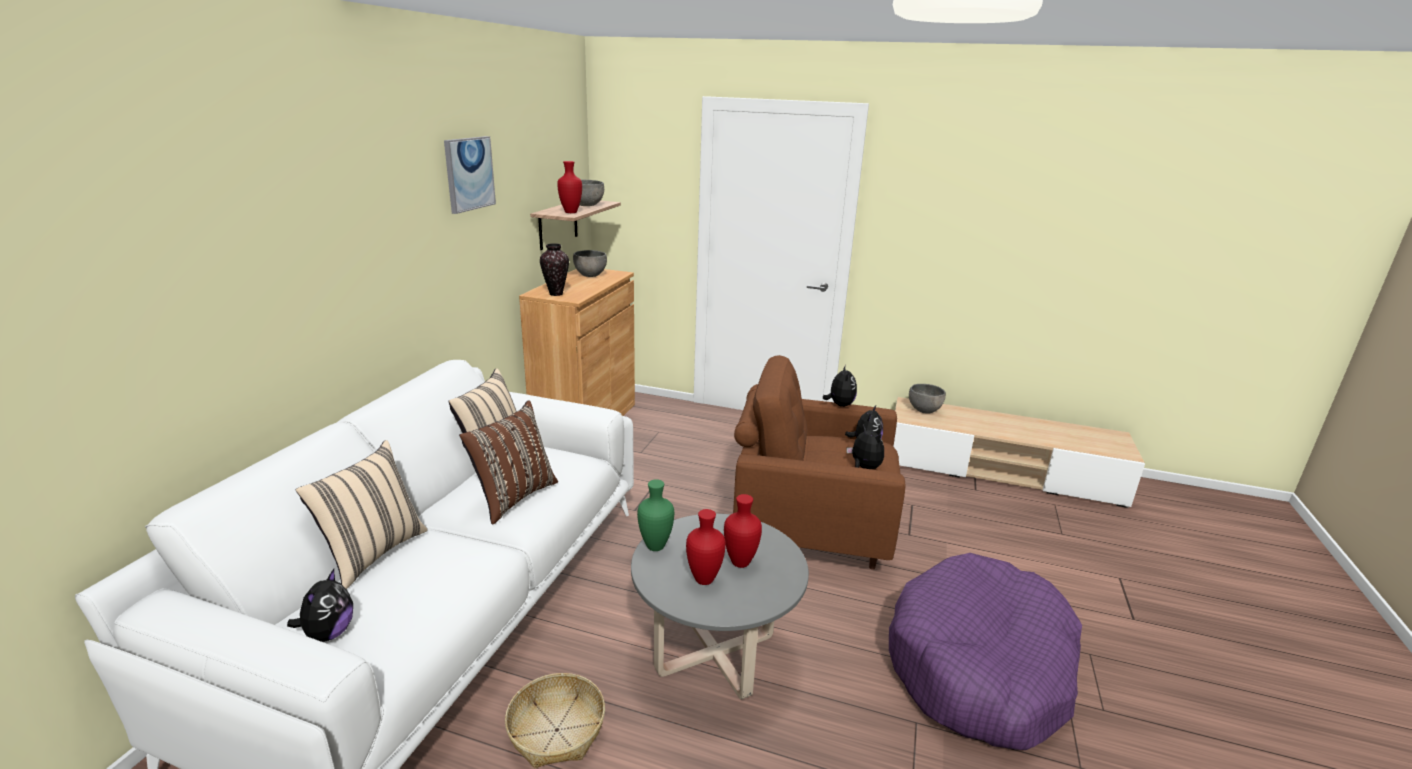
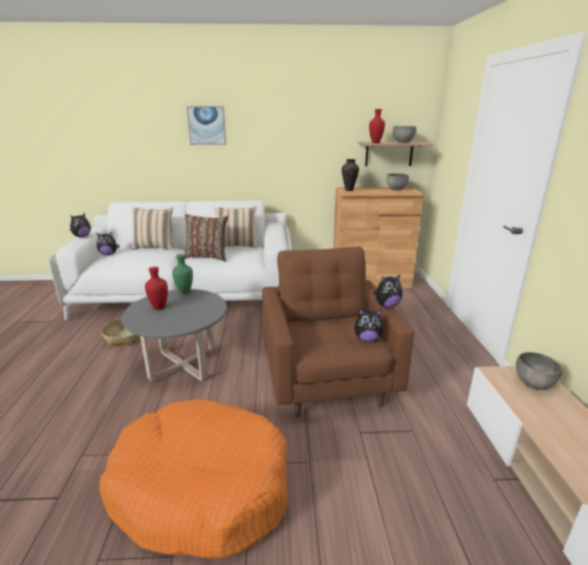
camera: 70 degrees right, 0 degrees up
(469, 174) = (303, 110): picture -> picture (207, 125)
(741, 563) = (176, 314): red vase -> none
(864, 468) = (328, 343): plush toy -> plush toy (82, 236)
(980, 667) = (201, 488): purple dog bed -> orange dog bed

